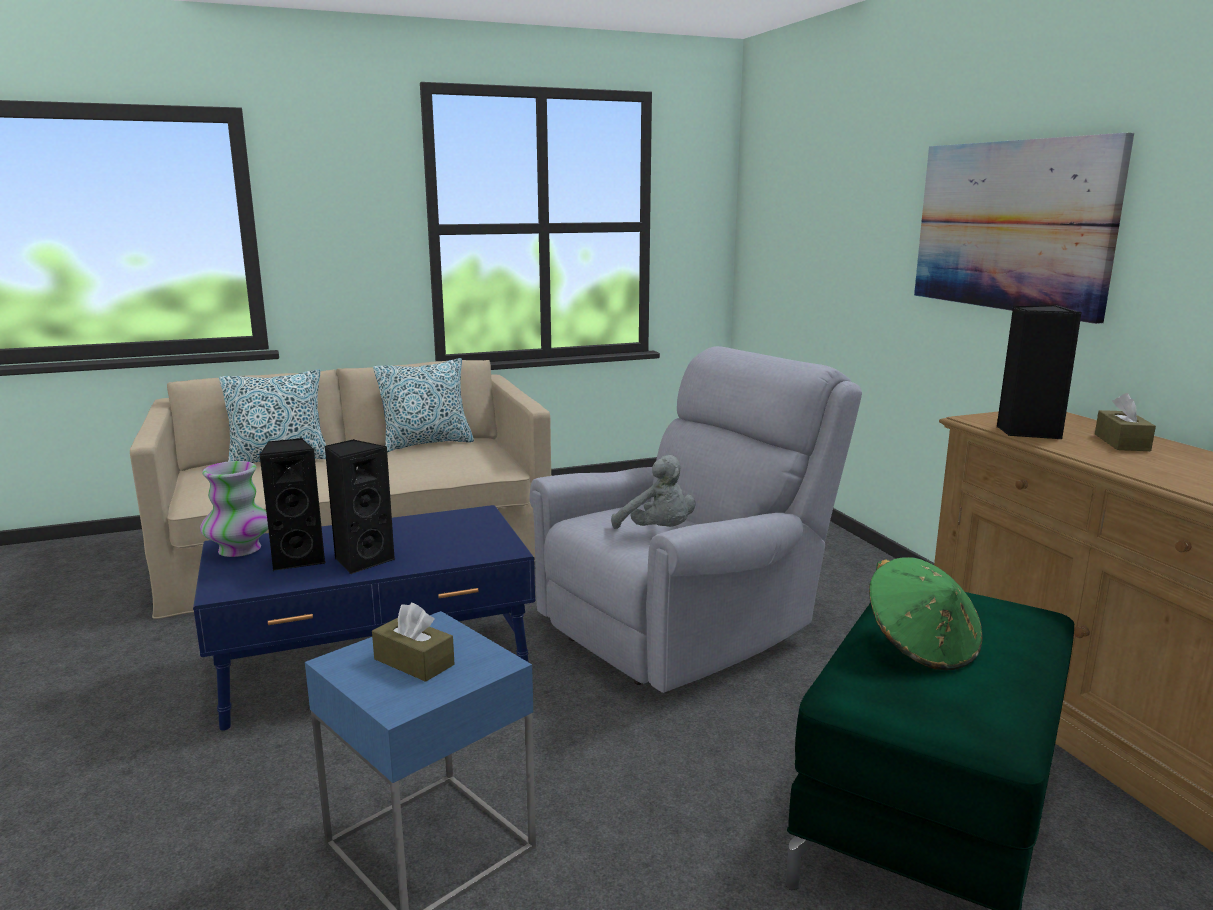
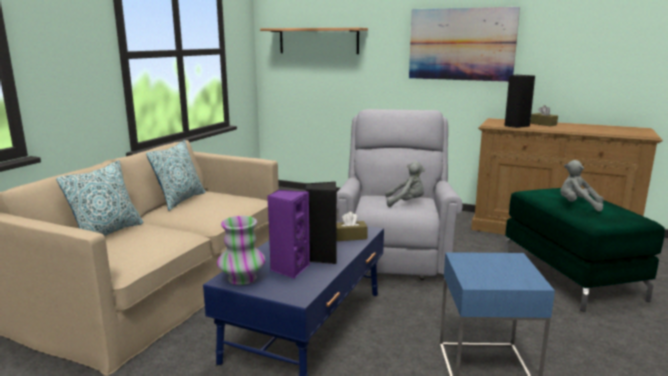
camera: 45 degrees left, 0 degrees up
(299, 559) = (289, 269): black speaker -> purple speaker
(414, 662) = (494, 270): brown tissue box -> brown tissue box (350, 237)
(804, 211) = (318, 41): none -> shelf
(921, 647) = (577, 205): green hat -> grey plush toy

